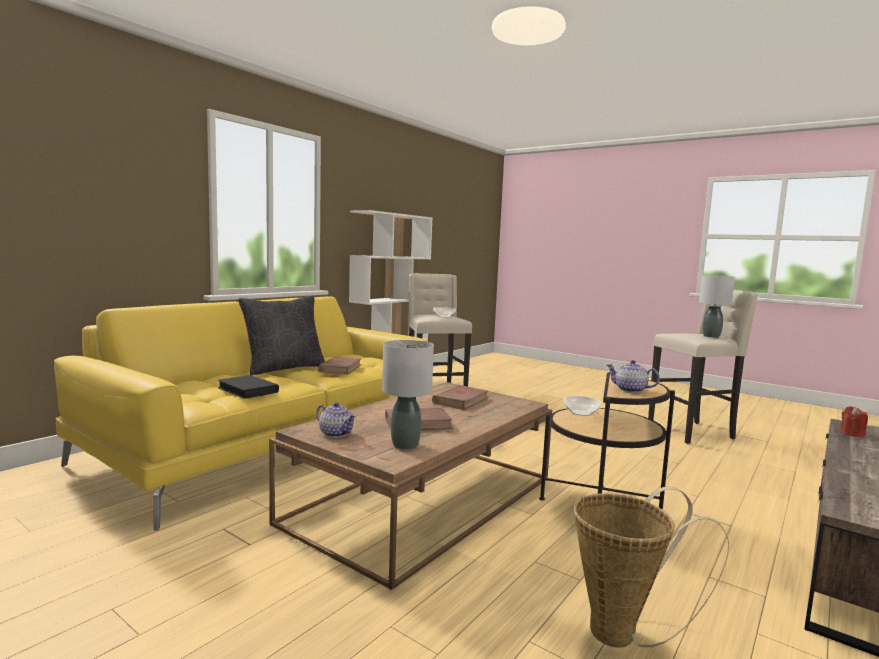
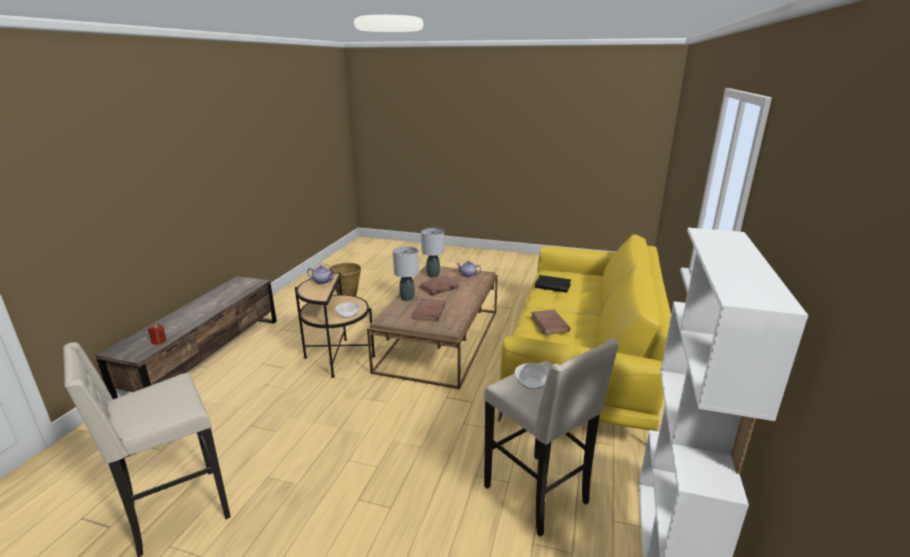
camera: 160 degrees right, 15 degrees up
(284, 368) = (589, 316): black pillow -> none
(711, 336) = (139, 398): grey table lamp -> grey table lamp (407, 298)

